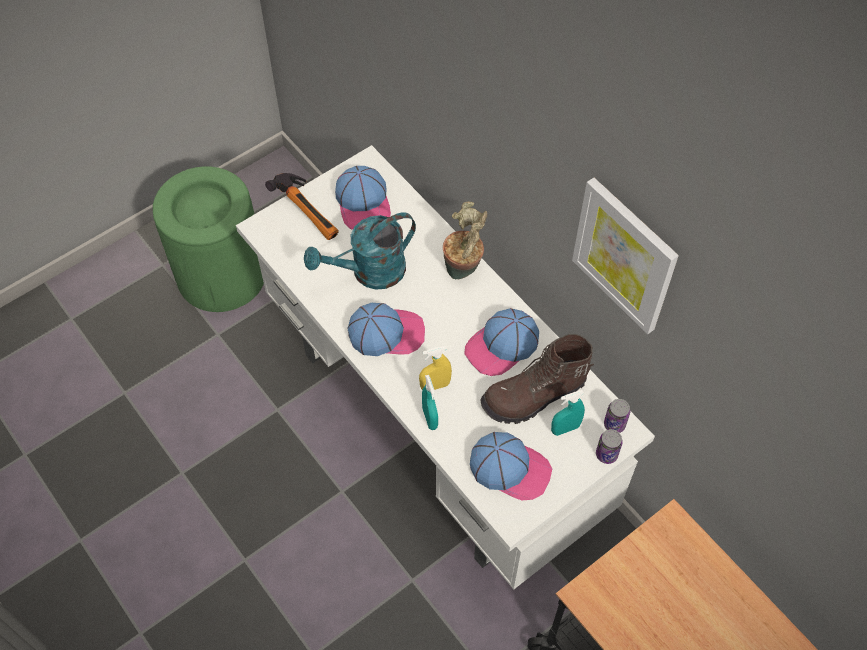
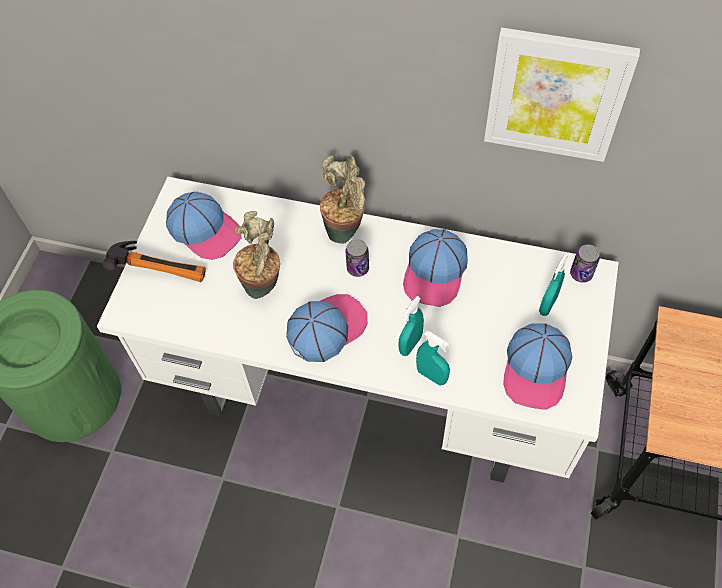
camera: 35 degrees left, 0 degrees up
(369, 273) = (264, 286): turquoise watering can -> potted plant
(435, 386) = (410, 344): yellow spray bottle -> turquoise spray bottle
(510, 468) = (536, 370): cap -> cap turned 120 degrees clockwise
(534, 396) = (499, 295): brown boot -> none
(606, 454) = (598, 302): can -> can (358, 268)

